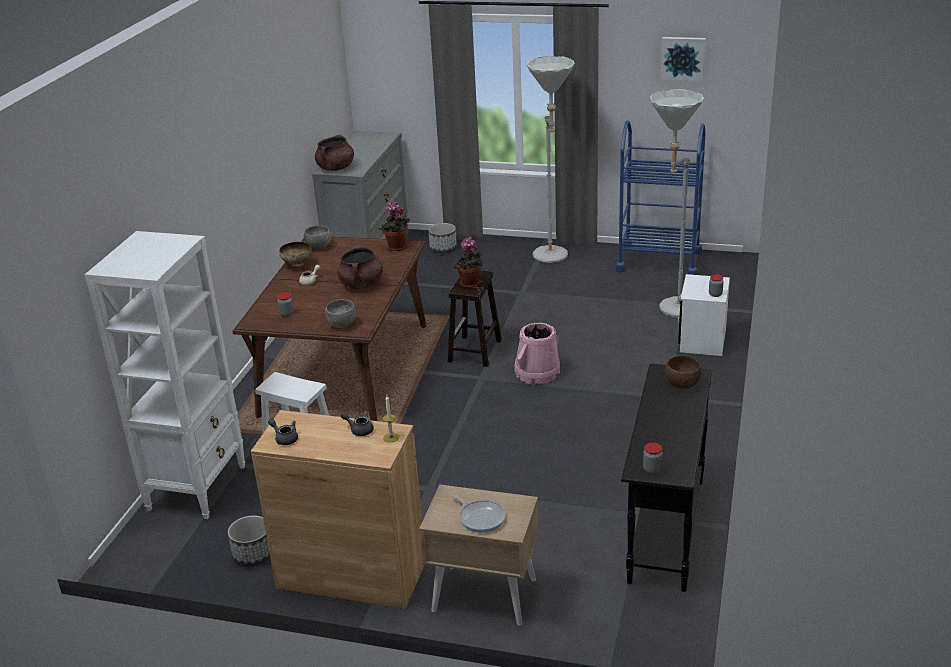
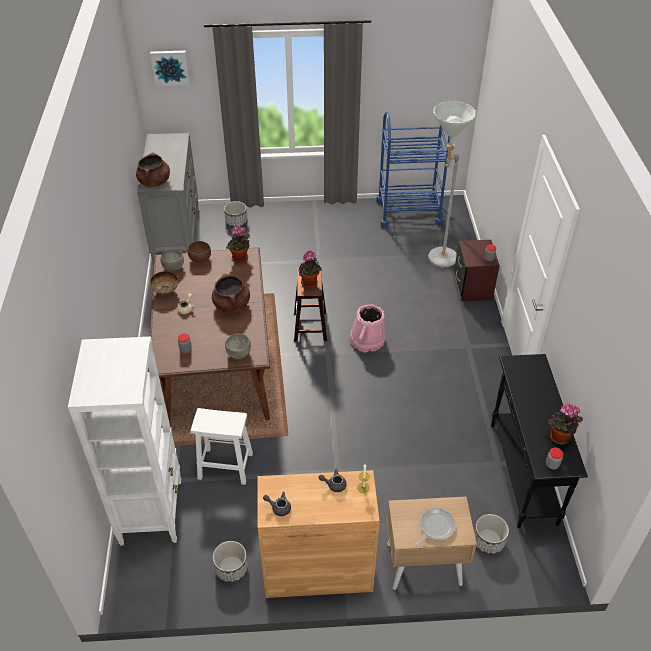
camera: 20 degrees left, 15 degrees up
(480, 517) = (435, 527): frying pan -> frying pan turned 75 degrees counterclockwise
(552, 258) = (328, 221): grey floor lamp -> none
(580, 590) = (488, 542): none -> planter
(677, 447) = (559, 438): none -> potted plant
(682, 385) = (532, 374): brown bowl -> brown bowl (200, 260)
(683, 58) = (427, 57): picture -> picture (170, 67)
(702, 341) = (472, 287): white nightstand -> brown nightstand

